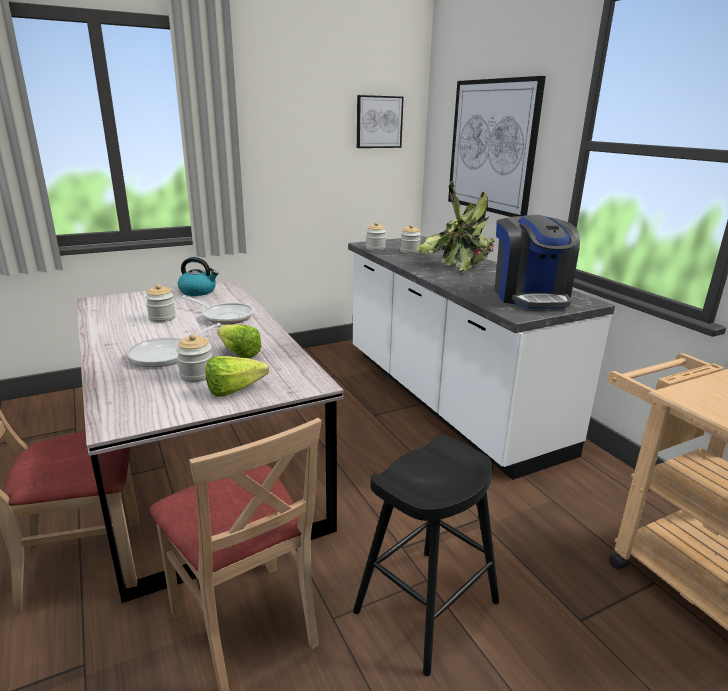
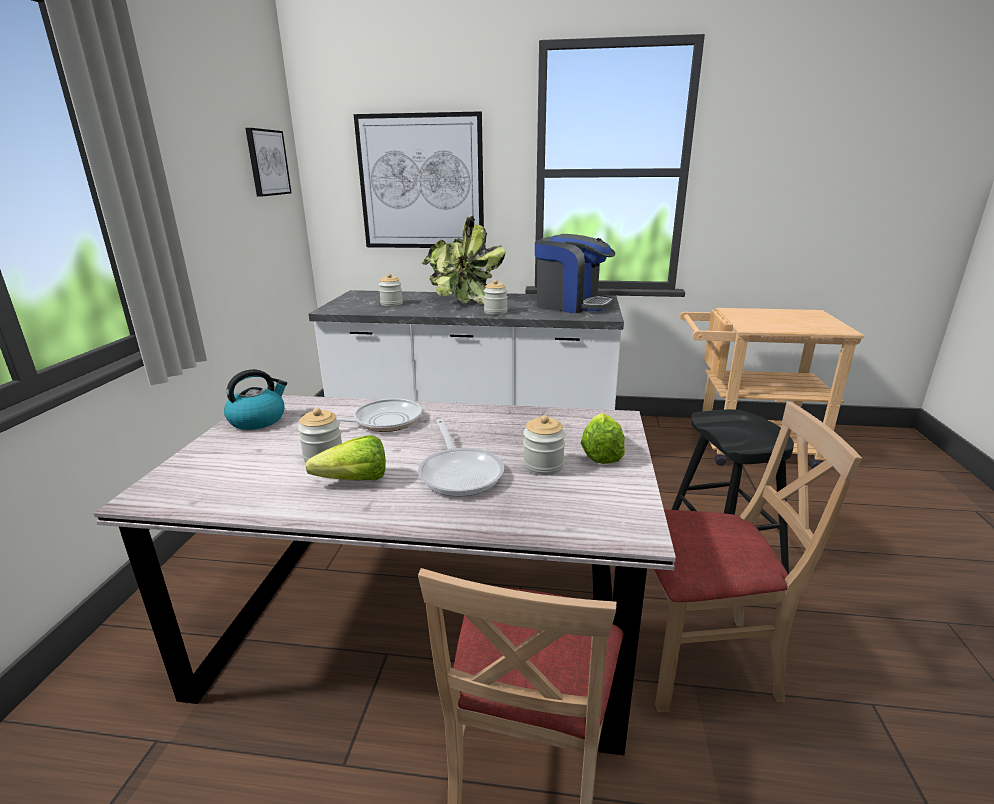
camera: 55 degrees left, 0 degrees up
(237, 352) = (503, 435): lettuce -> lettuce (348, 481)
(375, 249) = (355, 310): jar -> jar (495, 312)

